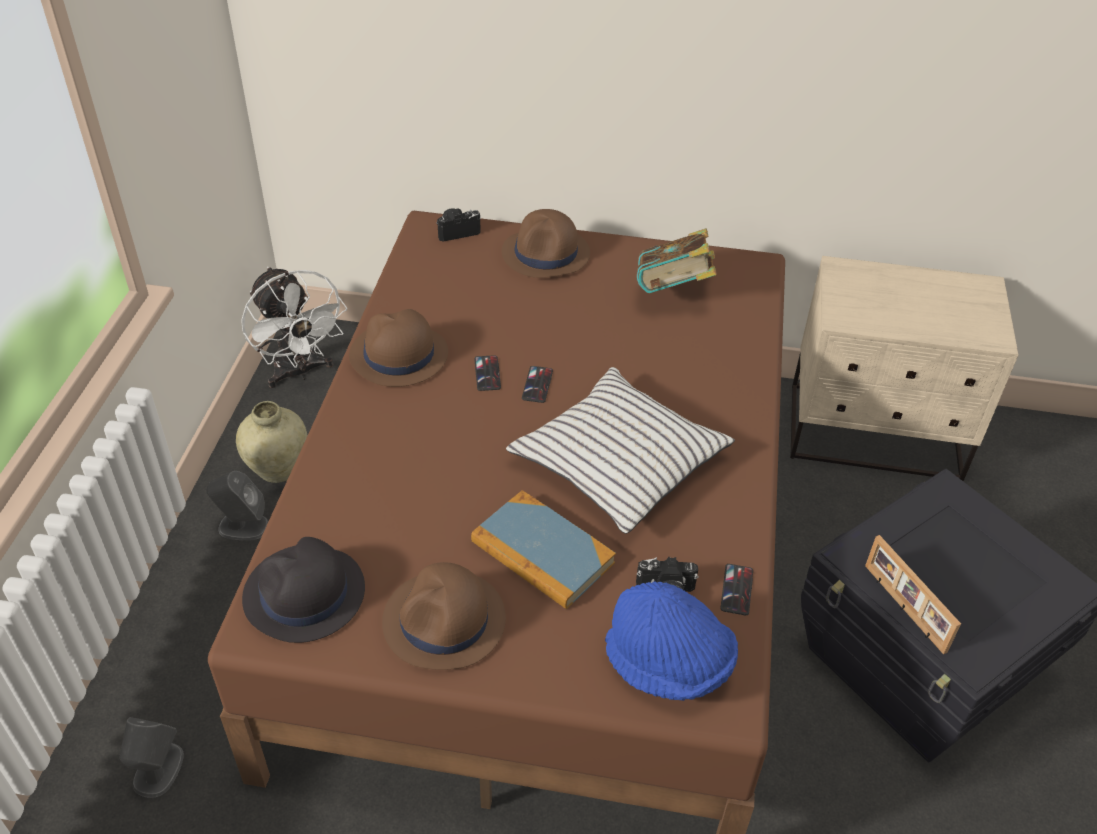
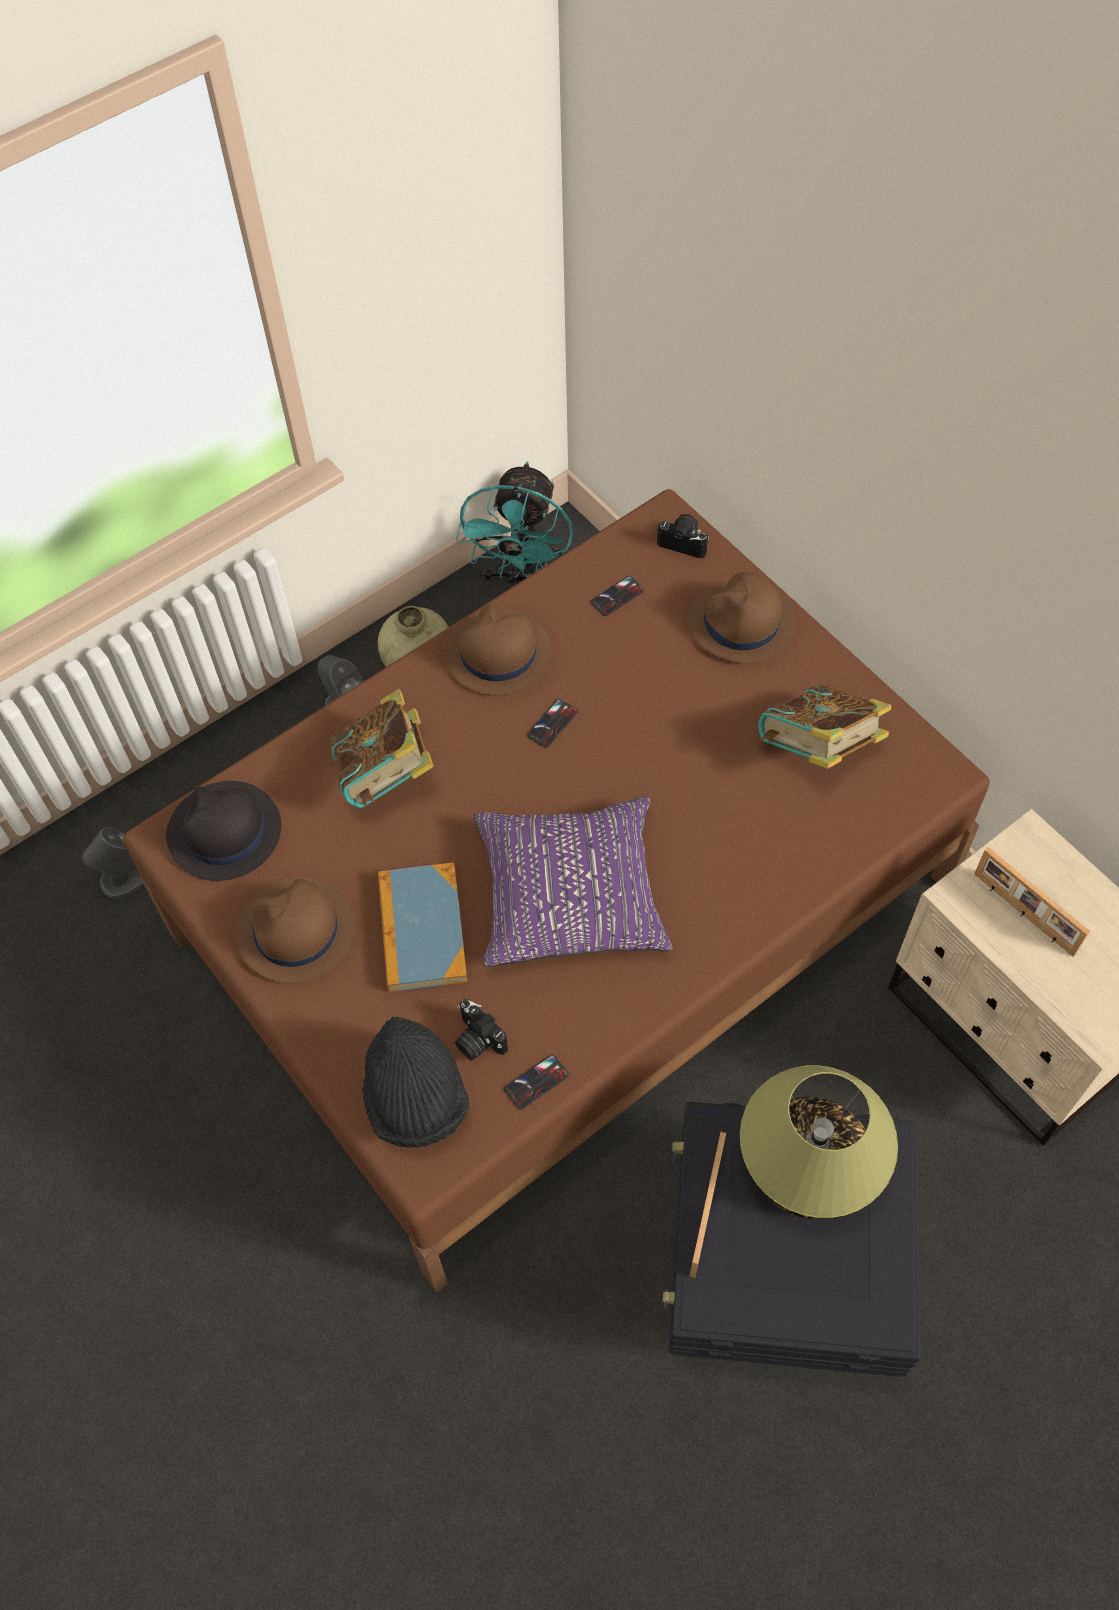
camera: 45 degrees right, 15 degrees up
(299, 372) = (522, 577): white fan -> turquoise fan
(399, 474) = (386, 775): none -> book
(537, 385) = (582, 765): phone -> phone (617, 596)
(618, 461) = (570, 892): white pillow -> purple pillow
(668, 664) = (416, 1098): blue hat -> black hat
(885, 307) = (1023, 914): none -> picture frame
(926, 534) = (810, 1166): none -> table lamp

